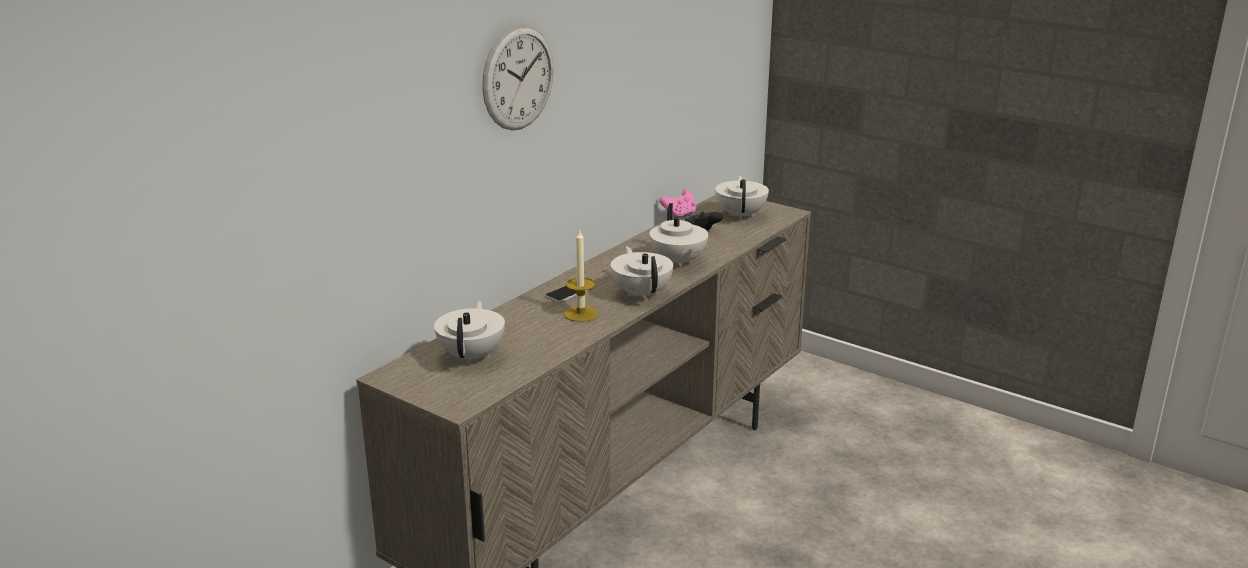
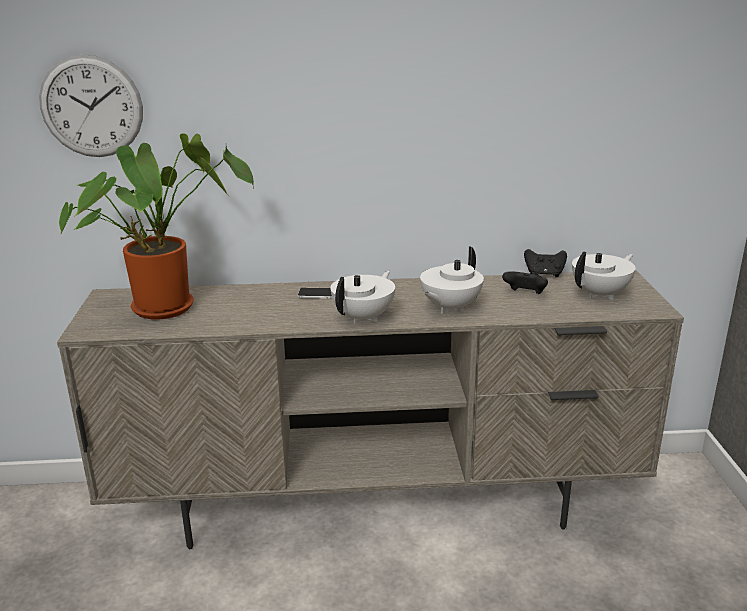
camera: 50 degrees right, 0 degrees up
(472, 355) = (168, 305): white teapot -> potted plant
(518, 78) = (302, 76): wall clock -> wall clock (91, 107)
(581, 314) = (290, 311): candle -> none
(679, 215) = (544, 274): pink game controller -> black game controller

